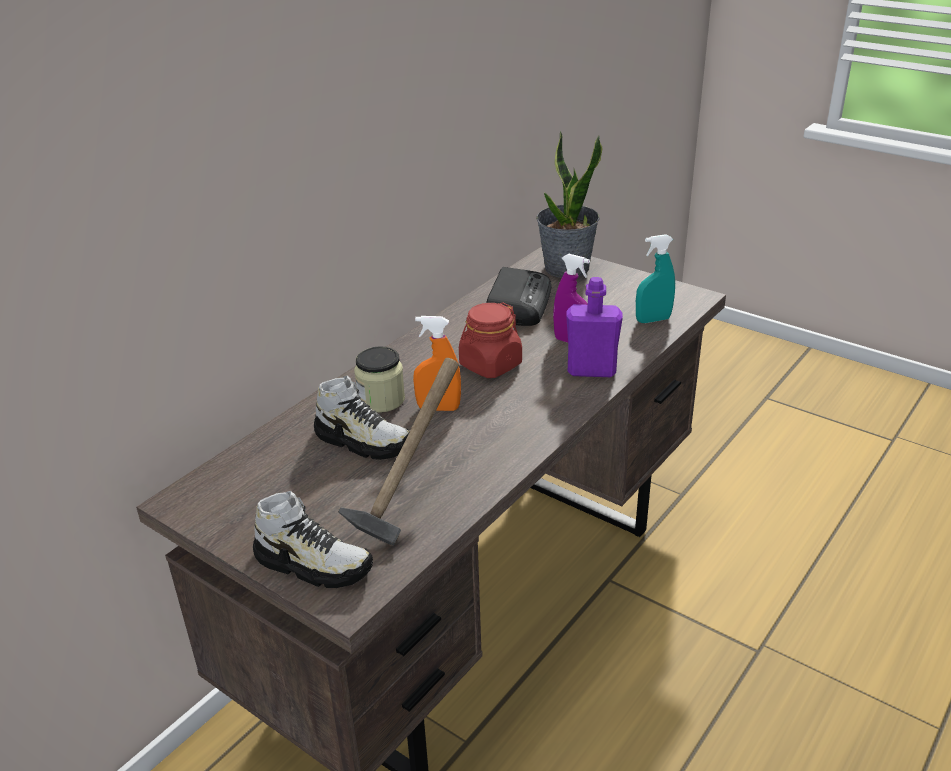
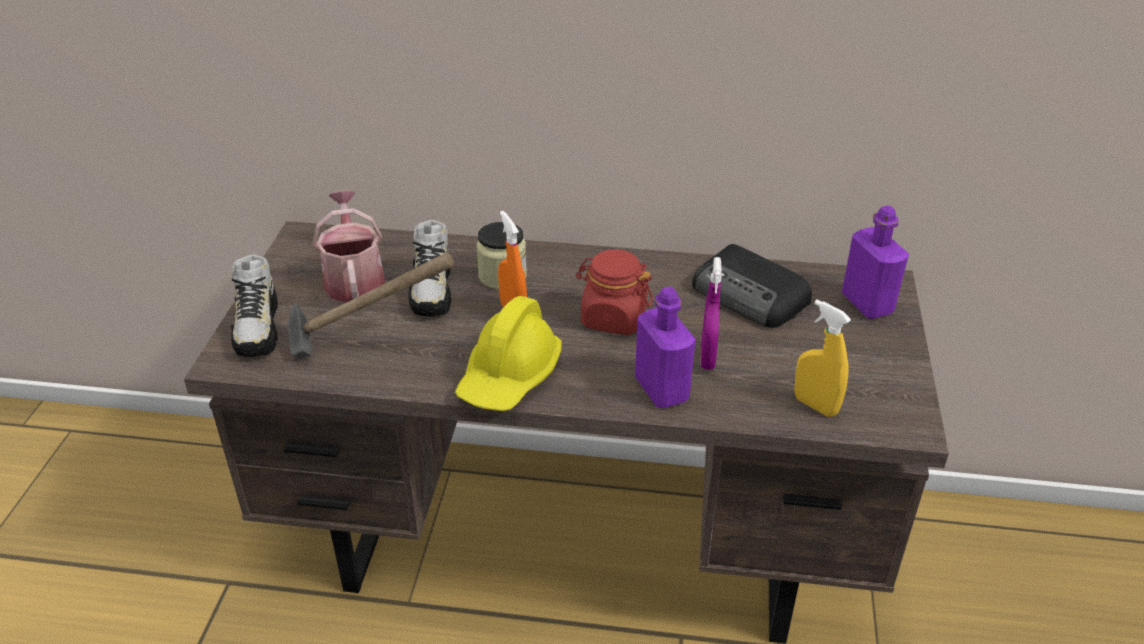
camera: 60 degrees right, 5 degrees up
(295, 483) = (354, 278): none -> watering can
(518, 304) = (751, 295): radio -> radio turned 60 degrees clockwise
(520, 432) = (509, 376): none -> yellow hard hat
(566, 268) = (867, 304): potted plant -> purple bottle
(653, 320) = (815, 405): turquoise spray bottle -> yellow spray bottle

